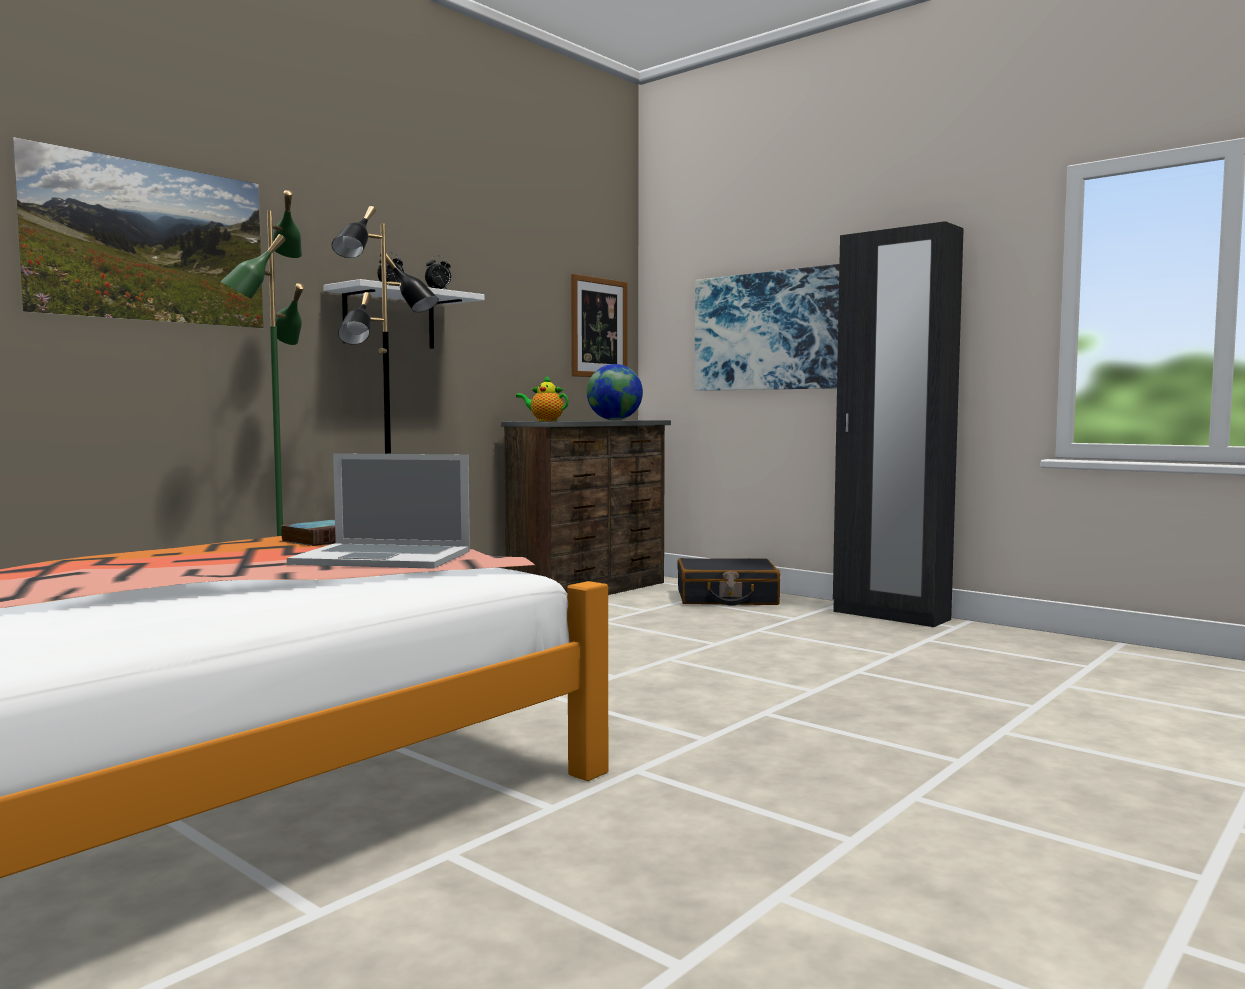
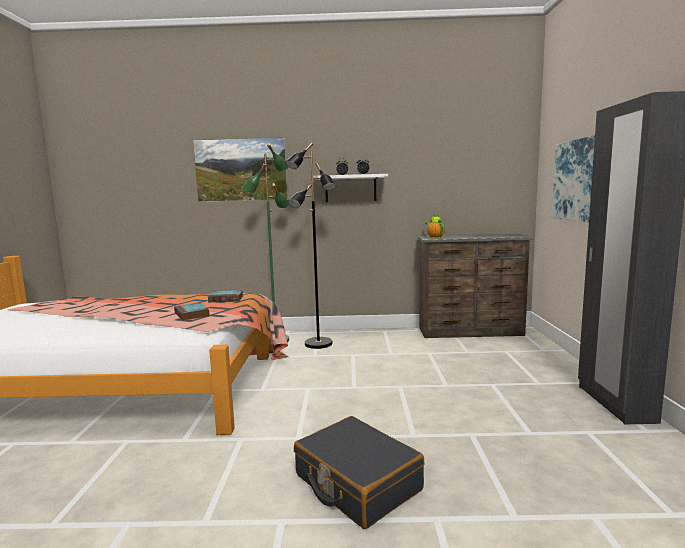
camera: 50 degrees right, 5 degrees up
(383, 557) = (192, 314): laptop -> book
(598, 328) = (499, 179): picture -> none
(614, 420) = (488, 236): globe -> none
(726, 598) = (533, 356): black suitcase -> black suitcase (357, 483)

